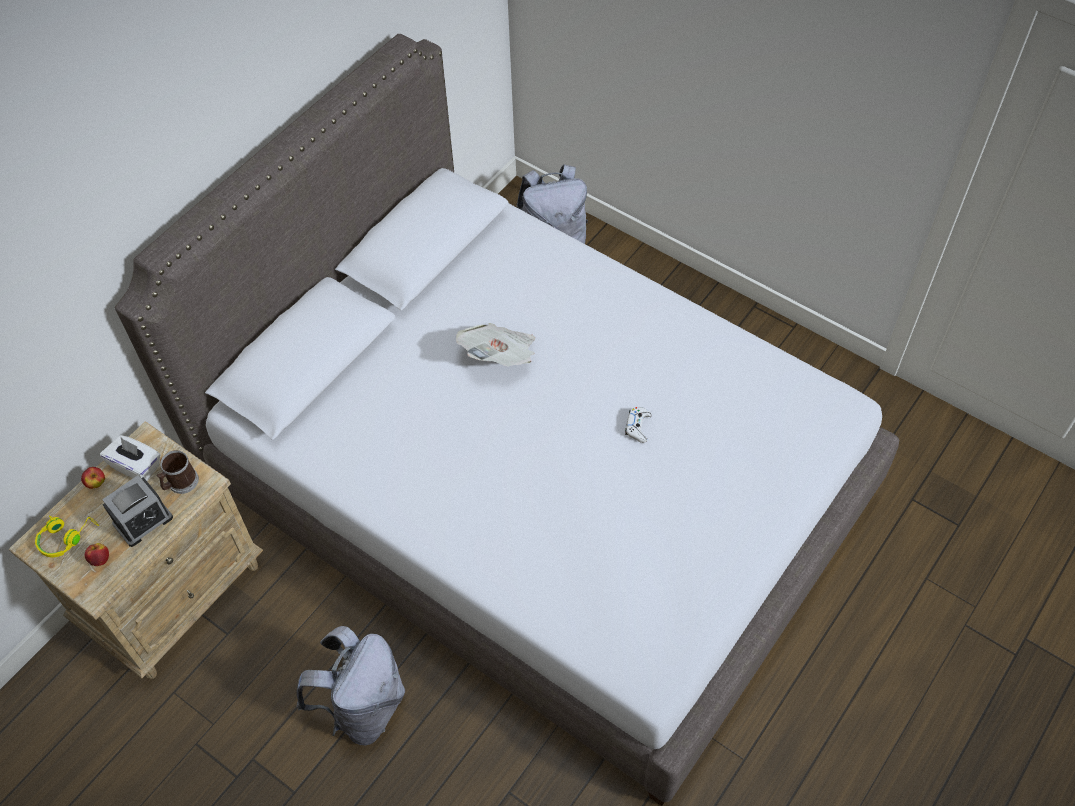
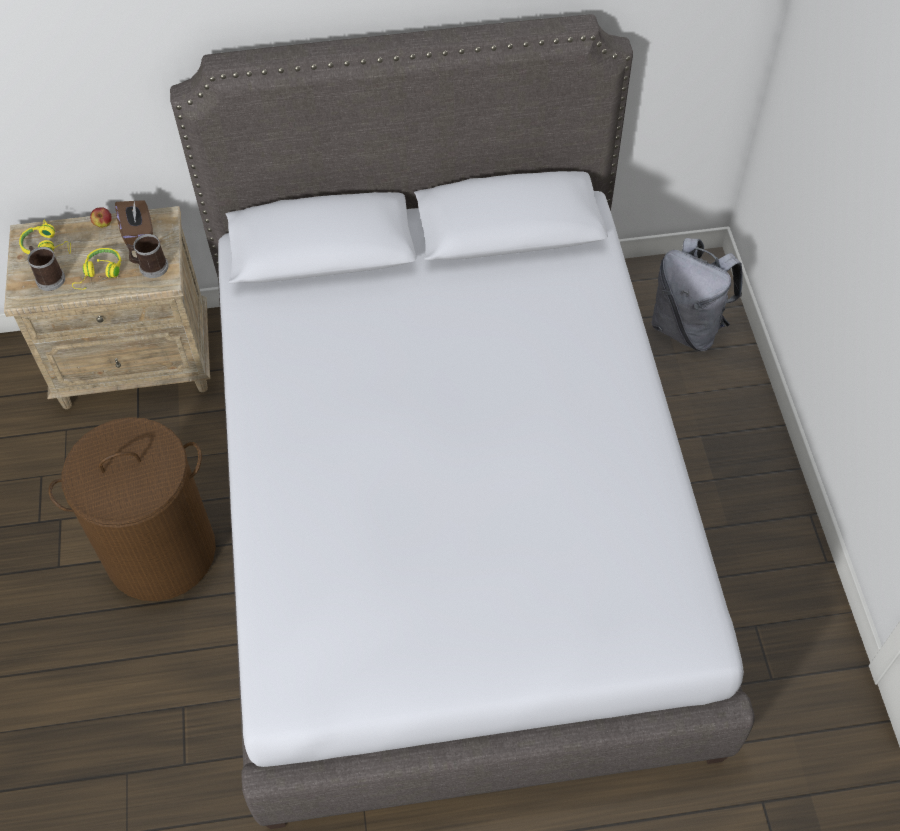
camera: 45 degrees right, 0 degrees up
(100, 559) = (48, 277): apple -> mug
(137, 466) = (138, 233): white tissue box -> brown tissue box
(143, 521) = (100, 273): alarm clock -> yellow headphones
(363, 707) = (161, 551): grey backpack -> brown laundry basket
(500, 356) = (464, 356): newspaper -> none
(638, 427) = (504, 501): white game controller -> none

